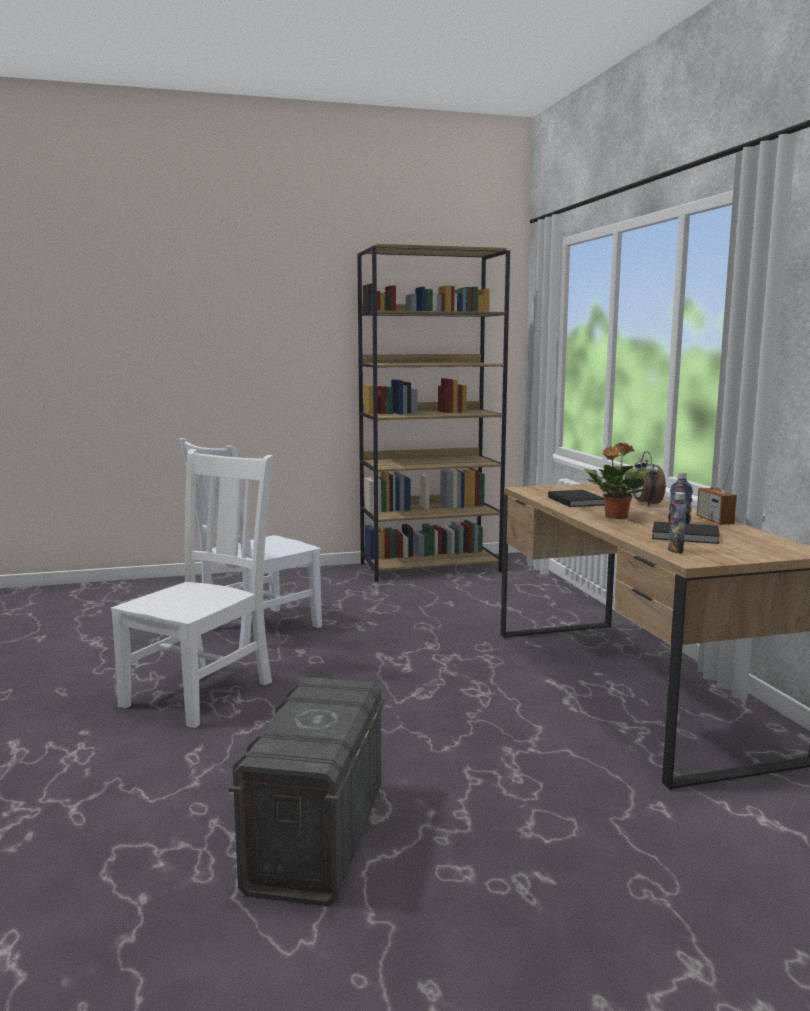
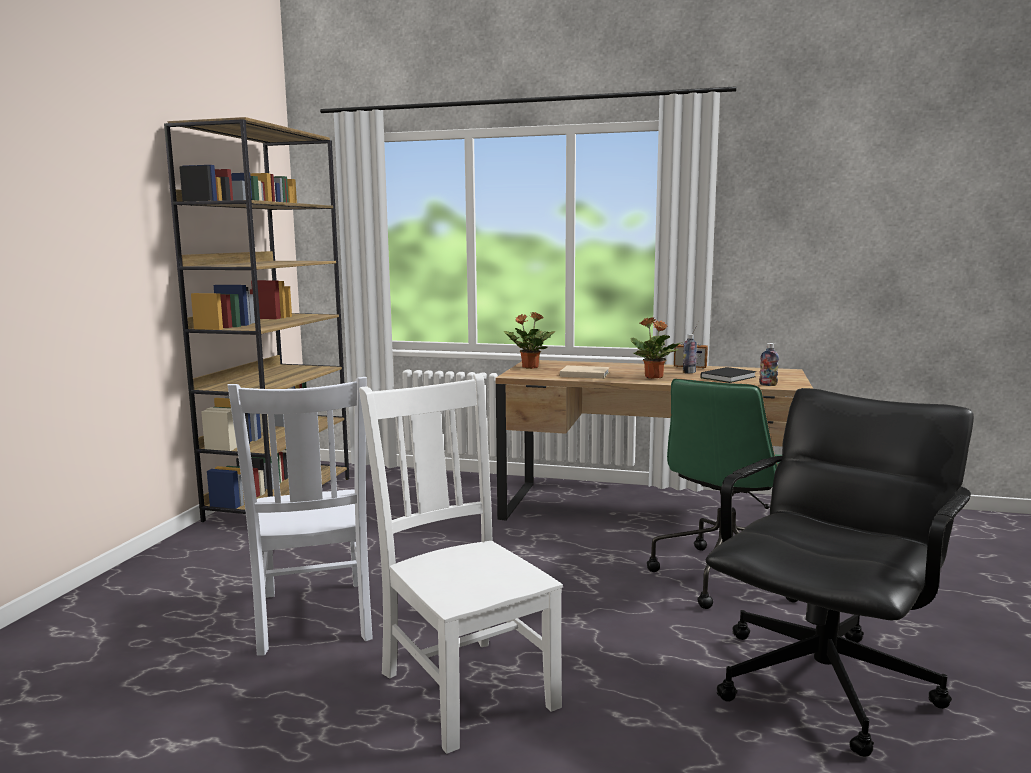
camera: 60 degrees left, 0 degrees up
(316, 837) = (825, 684): grey storage box -> black office chair
(511, 753) = (724, 576): none -> green office chair
(573, 487) = (529, 367): none -> potted plant
(576, 501) = (583, 374): black book -> beige book
(645, 504) = (617, 367): alarm clock -> none

